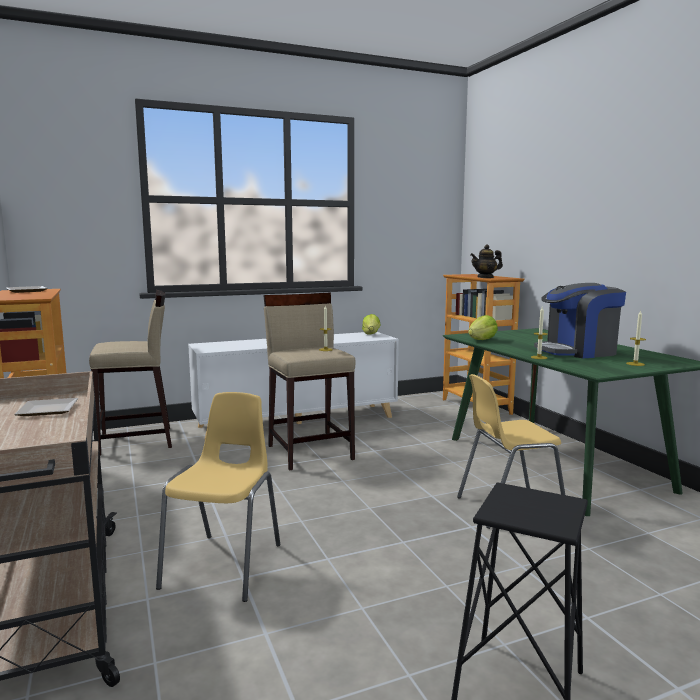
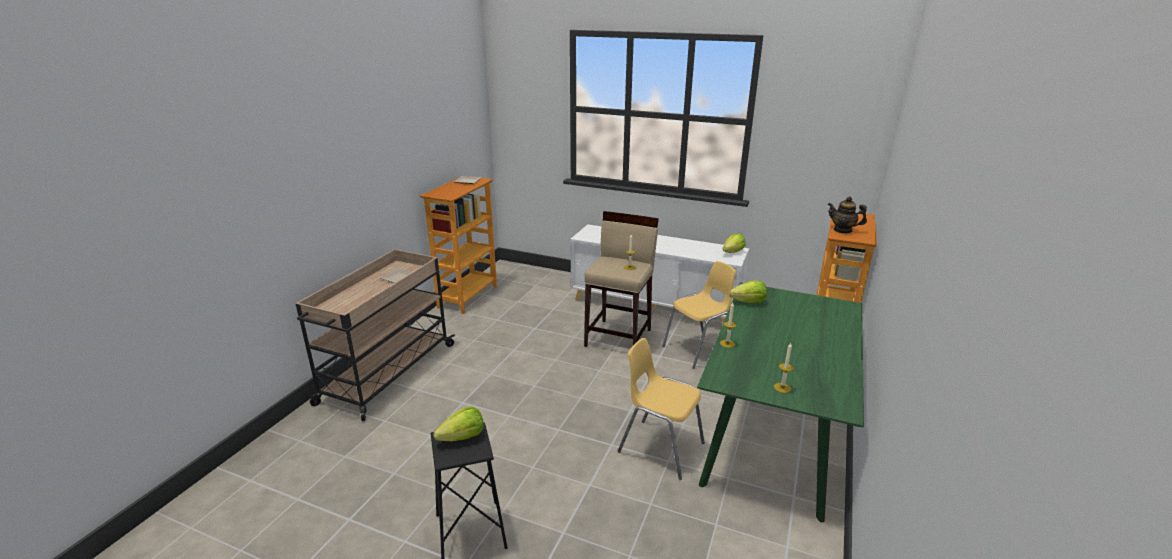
camera: 45 degrees right, 15 degrees up
(137, 441) = (542, 284): beige stool -> none
(225, 565) = (466, 391): yellow chair -> yellow chair (698, 349)
(518, 502) = (463, 437): none -> lettuce
(578, 352) = (784, 351): coffee machine -> none

